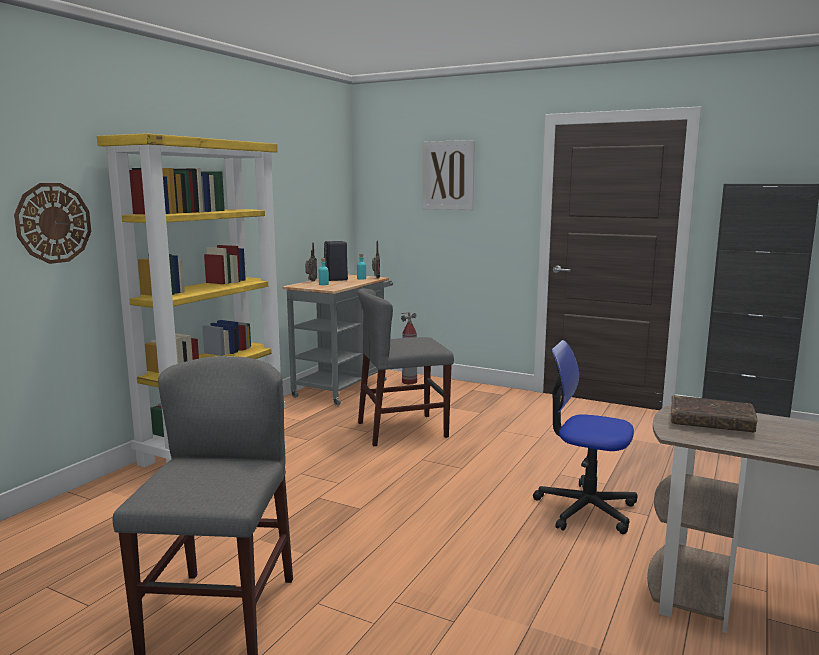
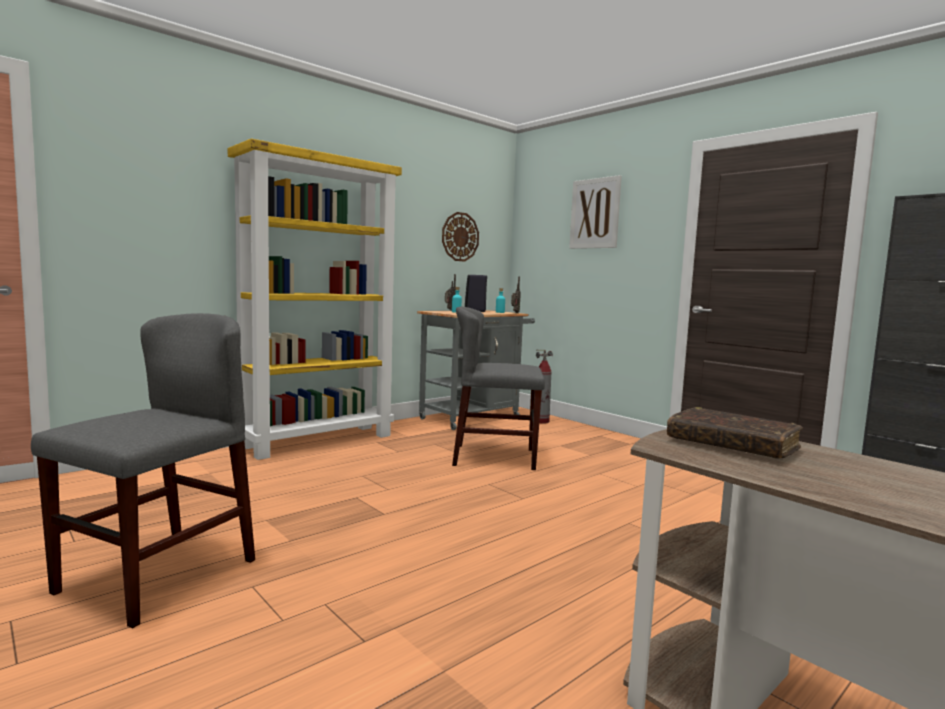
camera: 20 degrees right, 5 degrees down
(53, 223) = (177, 217): wall clock -> wall clock (460, 237)
(585, 509) = (630, 563): office chair -> none

